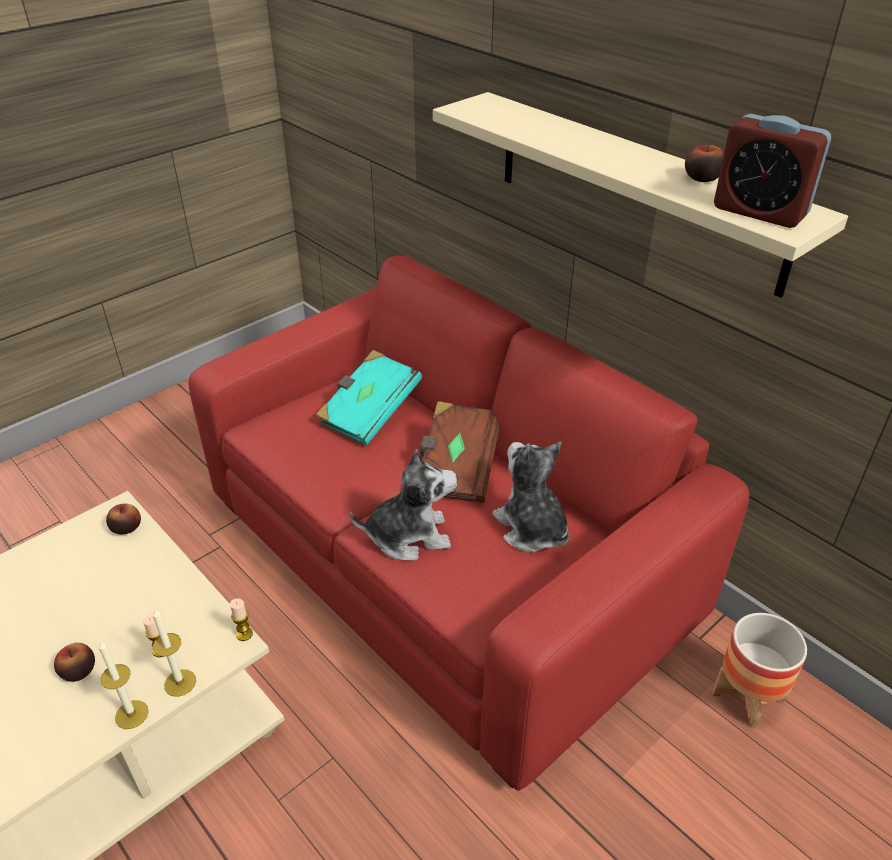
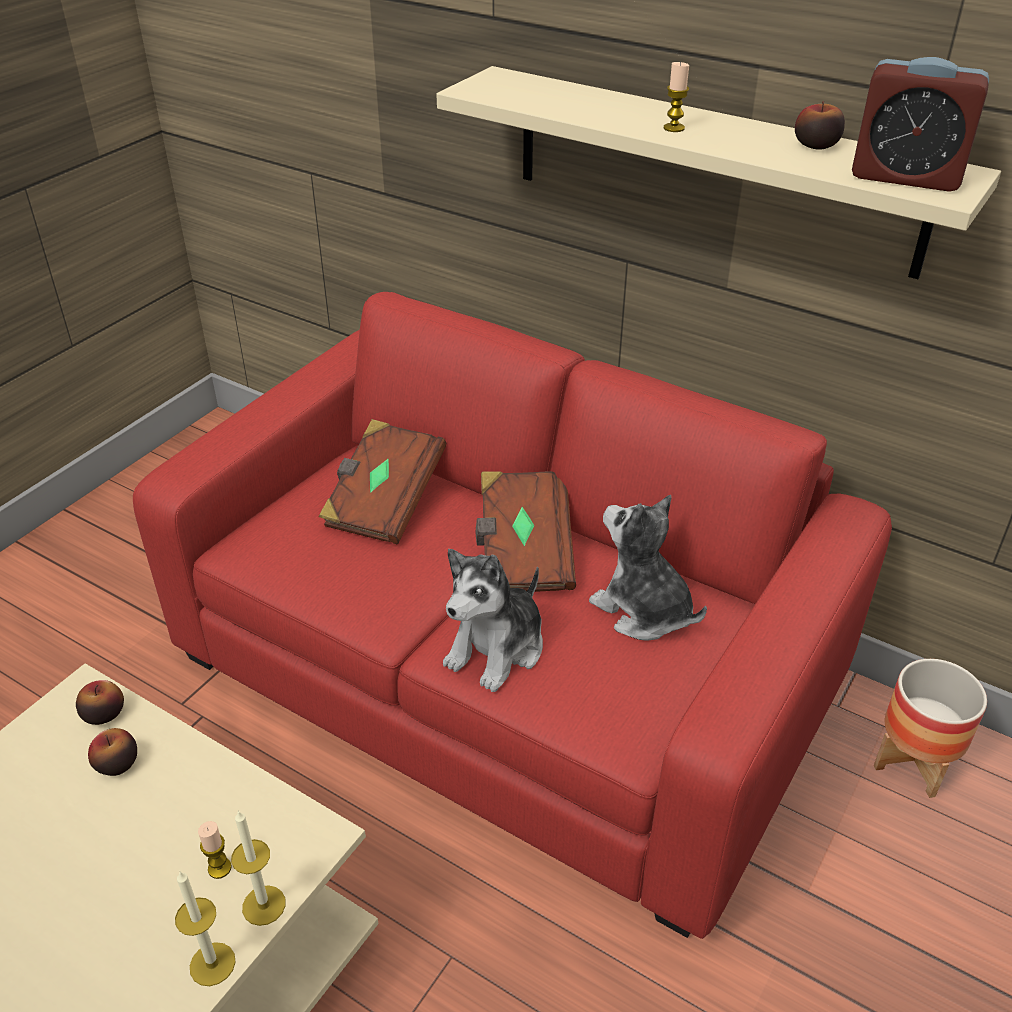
camera: 15 degrees left, 0 degrees up
(78, 671) = (111, 923): apple -> apple (117, 763)
(244, 634) = (326, 821): candle -> candle (674, 128)
(369, 413) = (383, 502): turquoise book -> brown book
(409, 536) = (497, 649): plush toy -> plush toy turned 150 degrees clockwise

